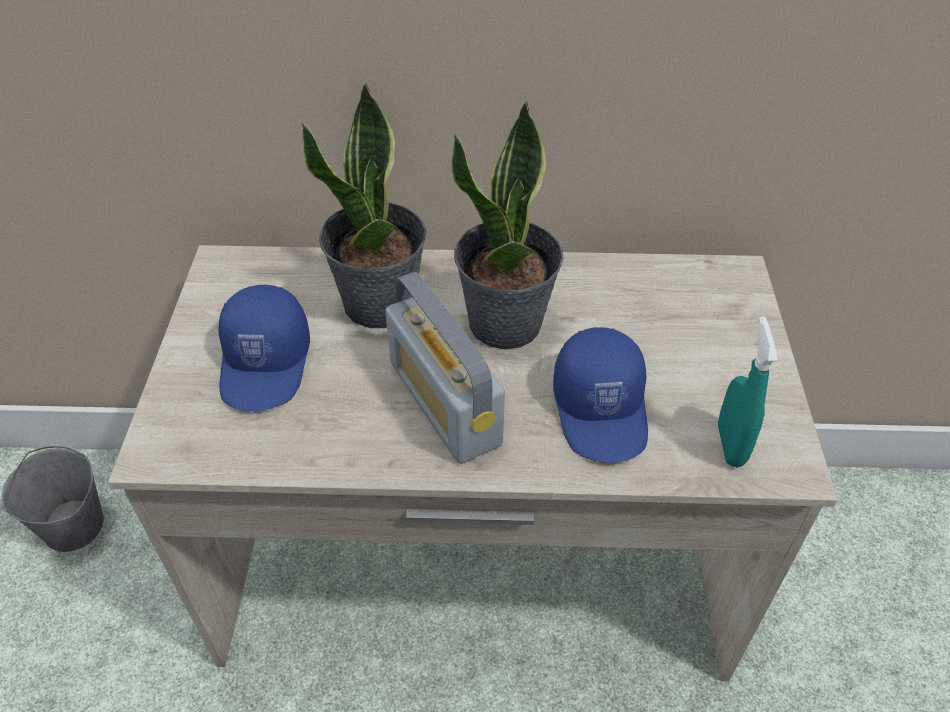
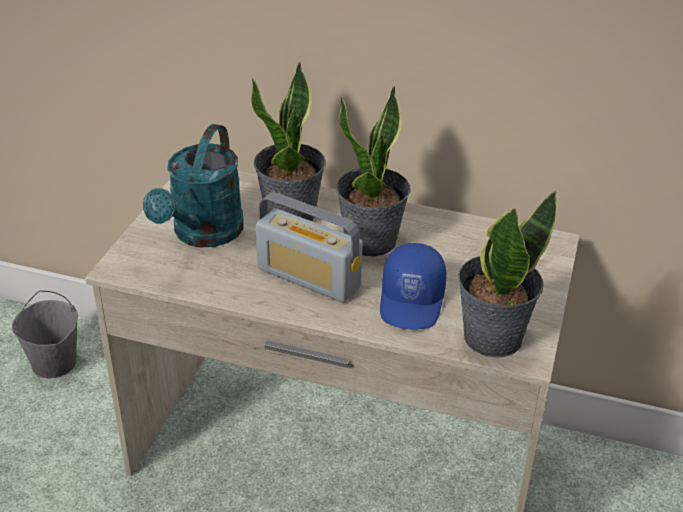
camera: 15 degrees right, 10 degrees down
(267, 364) = (203, 235): blue cap -> turquoise watering can
(444, 403) = (308, 277): radio -> radio turned 45 degrees counterclockwise
(730, 445) = (491, 337): turquoise spray bottle -> potted plant

